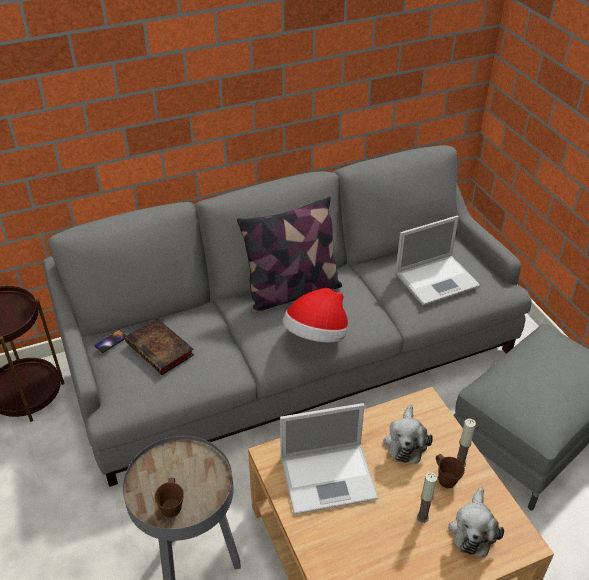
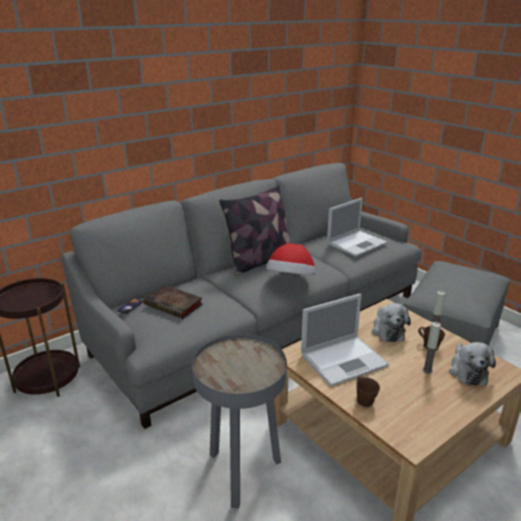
camera: 15 degrees left, 15 degrees down
(172, 507) = (242, 381): brown mug -> brown mug (364, 400)

